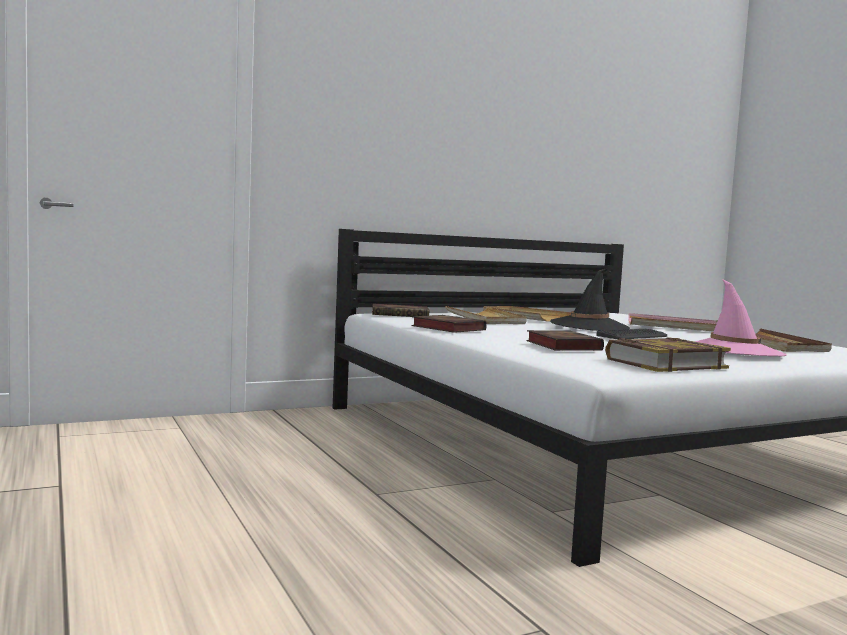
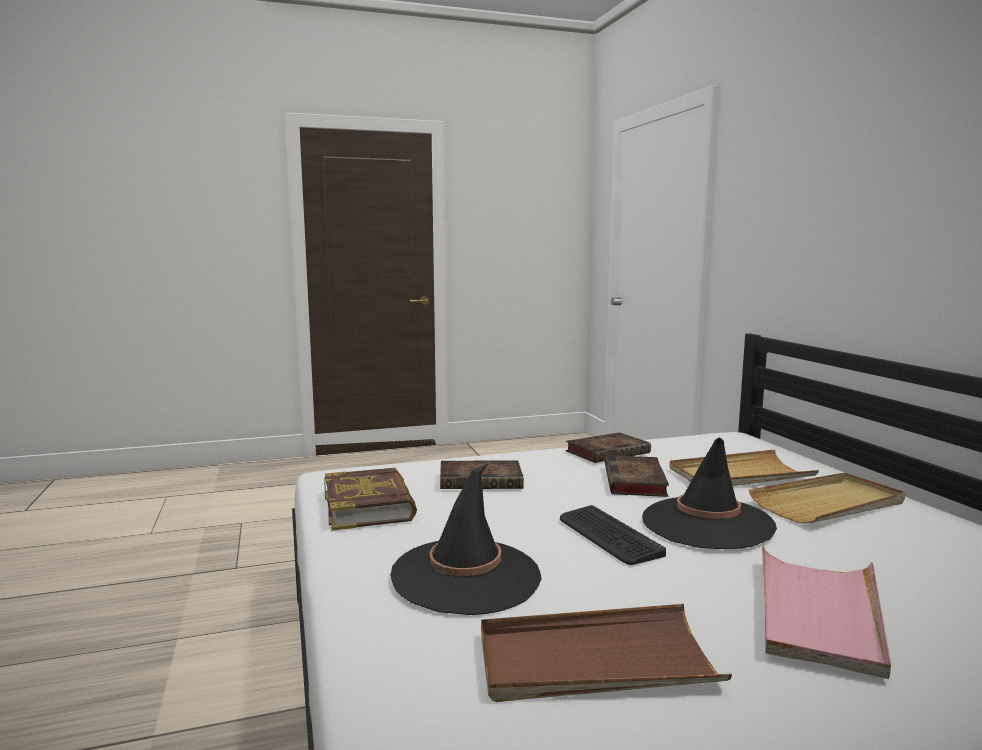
camera: 100 degrees right, 5 degrees up
(401, 315) = (726, 443): book -> book (635, 482)
(733, 352) = (466, 576): pink hat -> black hat

